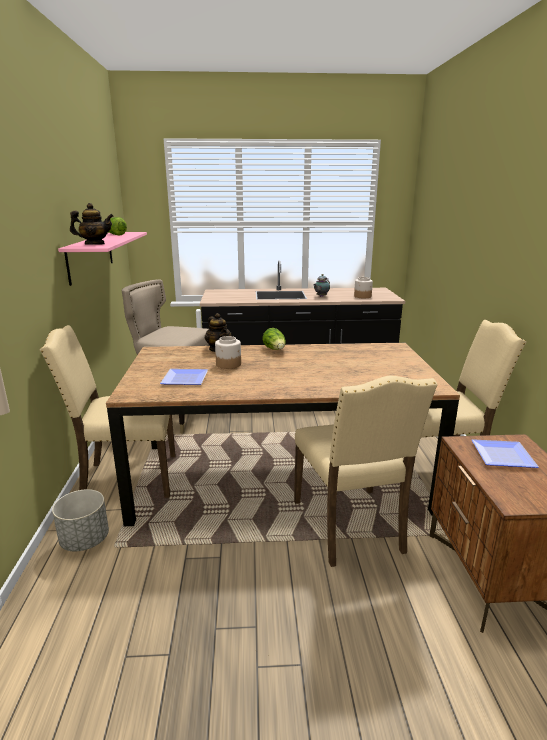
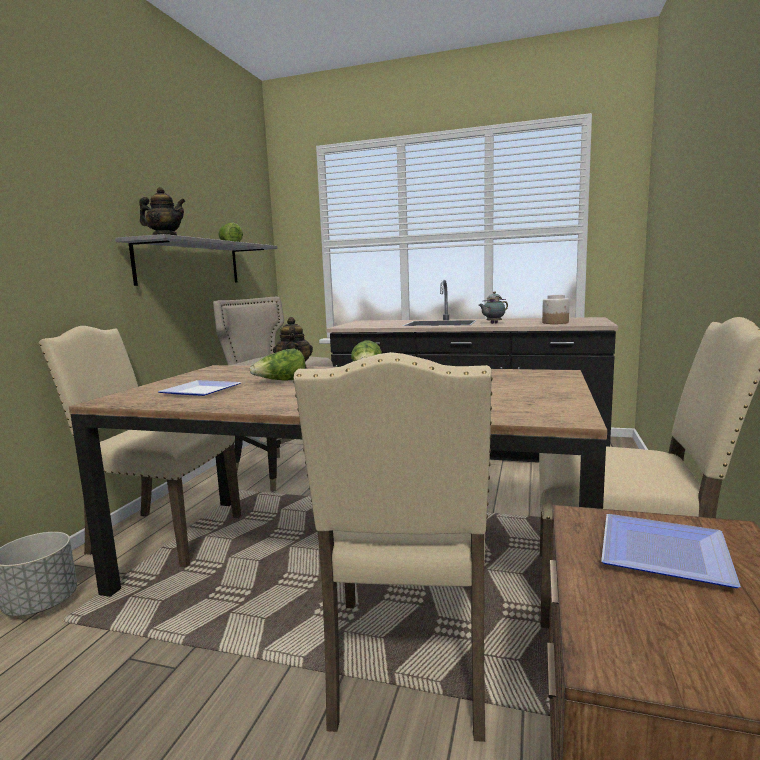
camera: 20 degrees right, 10 degrees down
(91, 256) = (190, 263): pink shelf -> grey shelf
(229, 364) = (281, 381): jar -> lettuce

